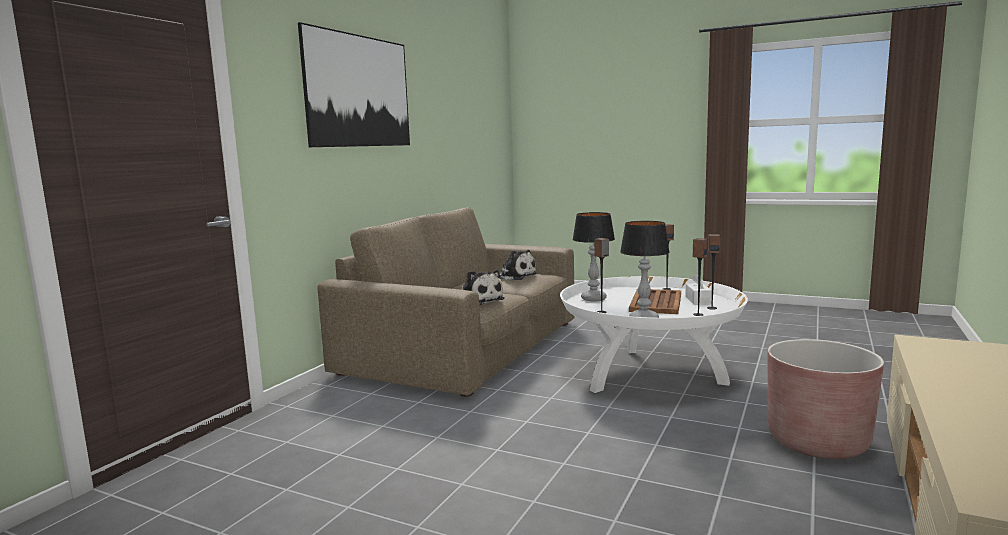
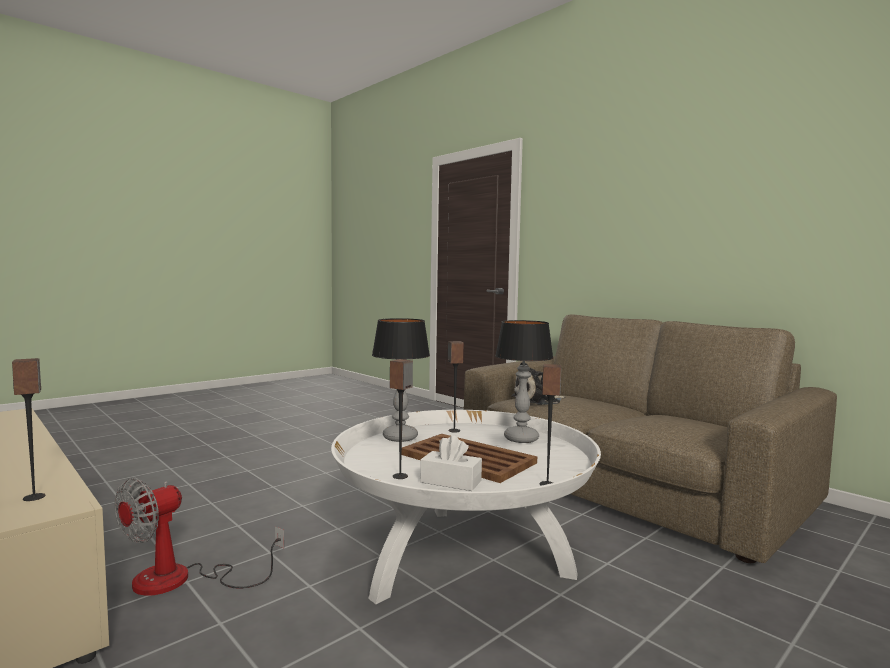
camera: 110 degrees right, 5 degrees down
(359, 91) = (643, 186): picture -> none
(515, 276) = (670, 423): plush toy -> none
(698, 314) = (383, 461): speaker -> speaker (34, 497)
(817, 442) = (181, 580): brown planter -> fan

